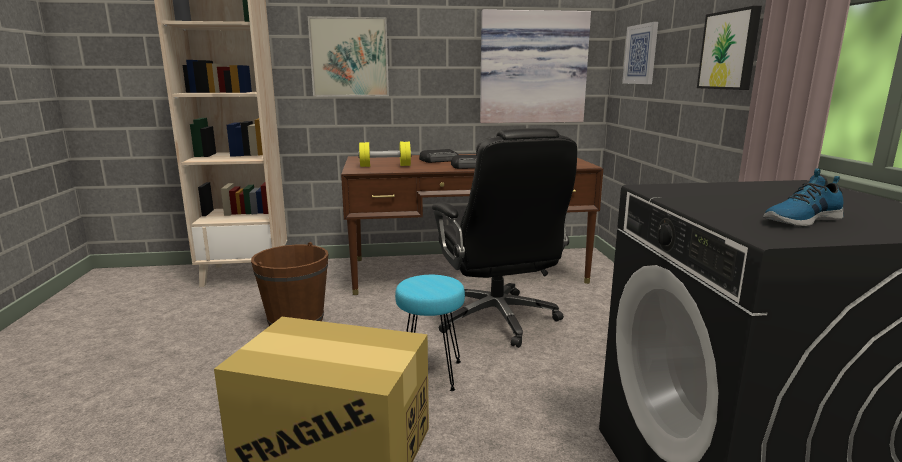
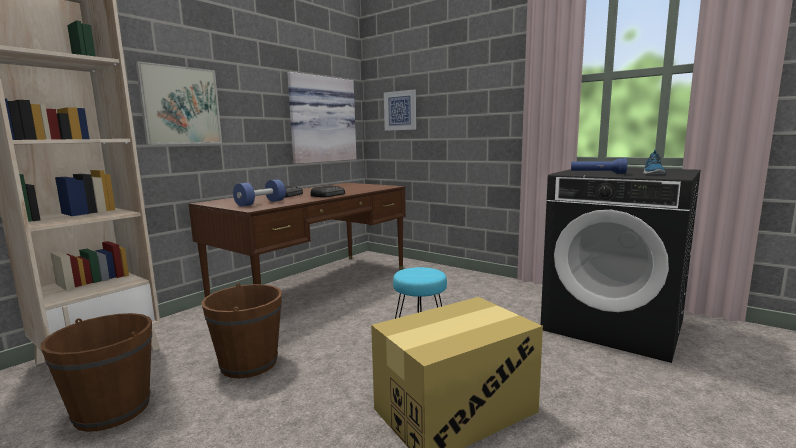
camera: 45 degrees left, 5 degrees down
(190, 315) = (112, 410): none -> brown bucket
(385, 166) = (260, 203): yellow dumbbell -> blue dumbbell
(498, 319) = (394, 304): black office chair -> none
(700, 198) = (597, 173): none -> blue flashlight
(730, 50) = (487, 106): picture -> none

